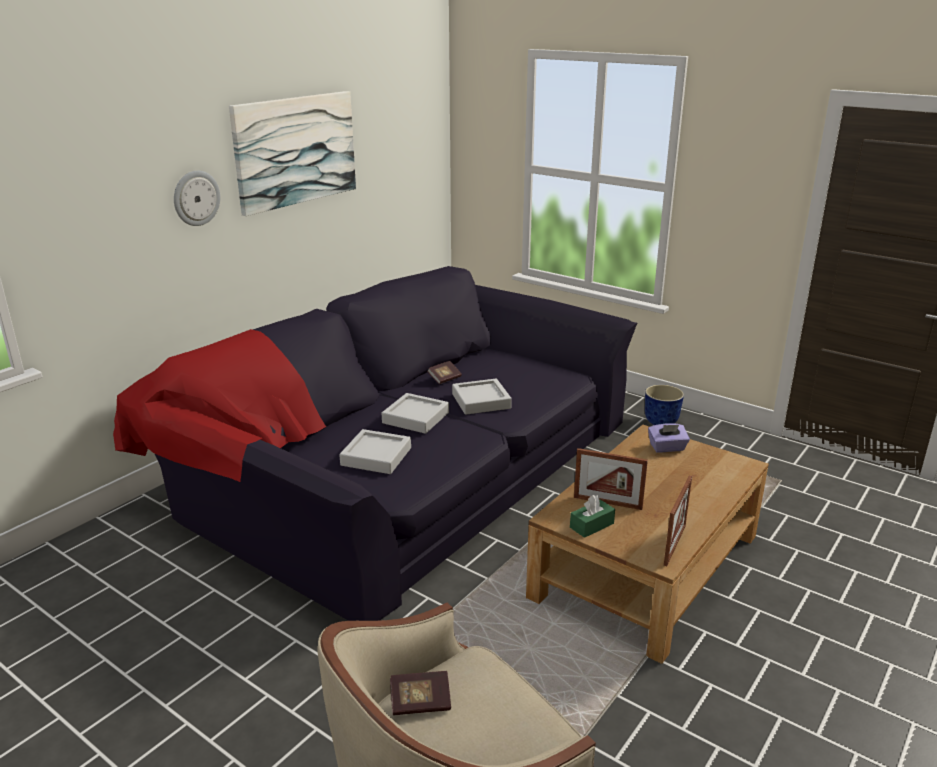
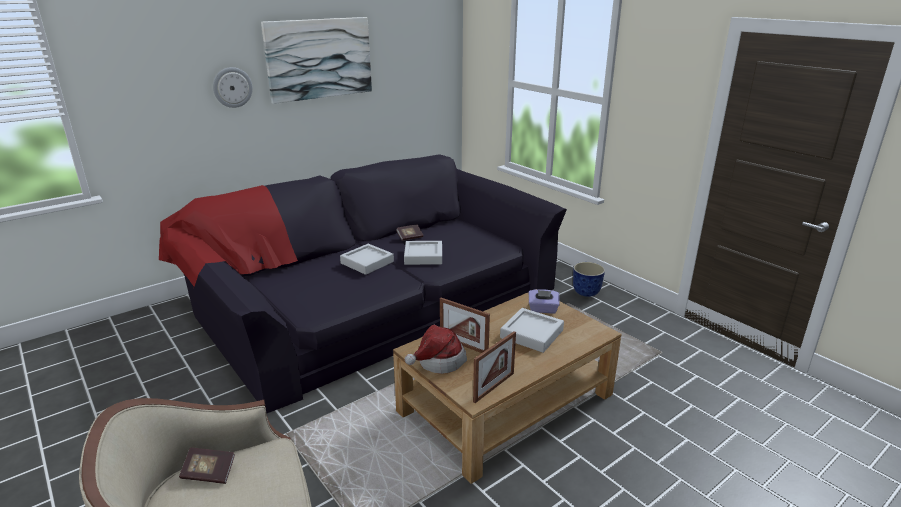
camera: 15 degrees right, 0 degrees up
(376, 456) = (319, 286): grey tray -> grey tray (531, 334)
(591, 525) = (438, 361): green tissue box -> hat

